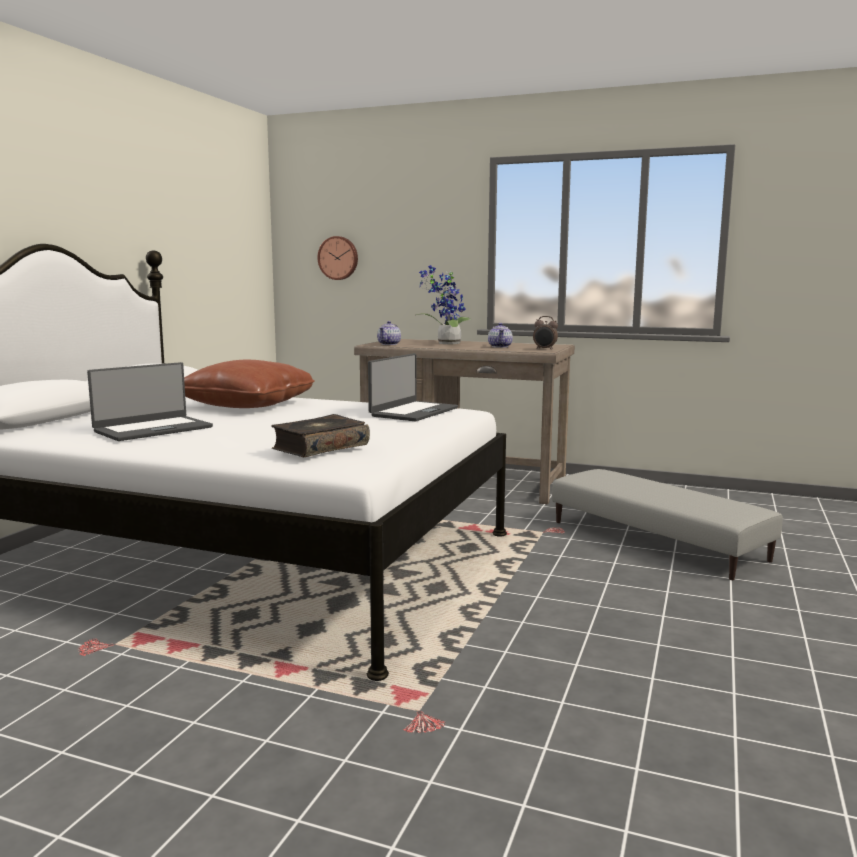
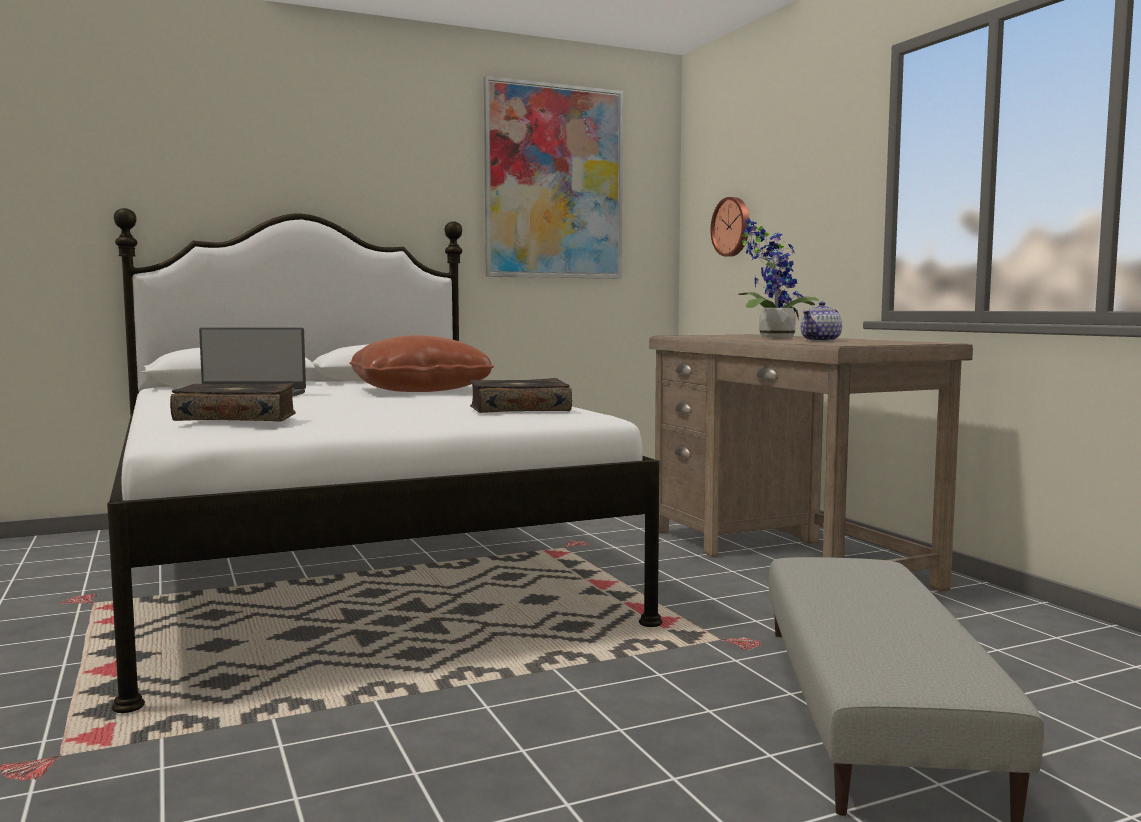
camera: 45 degrees right, 5 degrees down
(205, 215) = (554, 182): none -> picture
(389, 344) = (698, 336): teapot -> none
(413, 412) = (519, 409): laptop -> book
(544, 349) = (861, 343): alarm clock -> none

